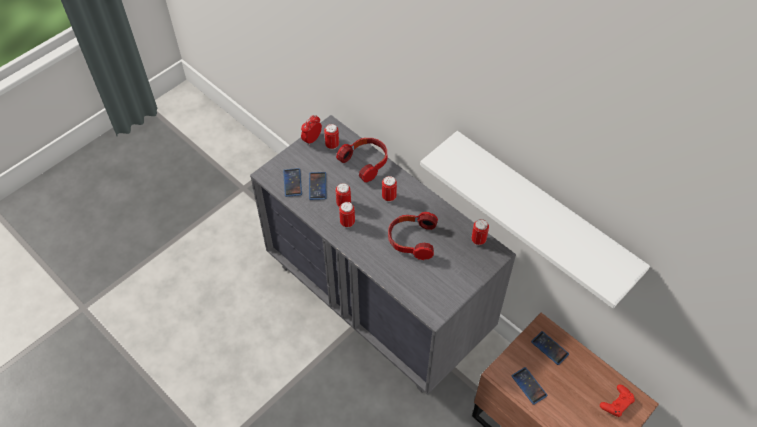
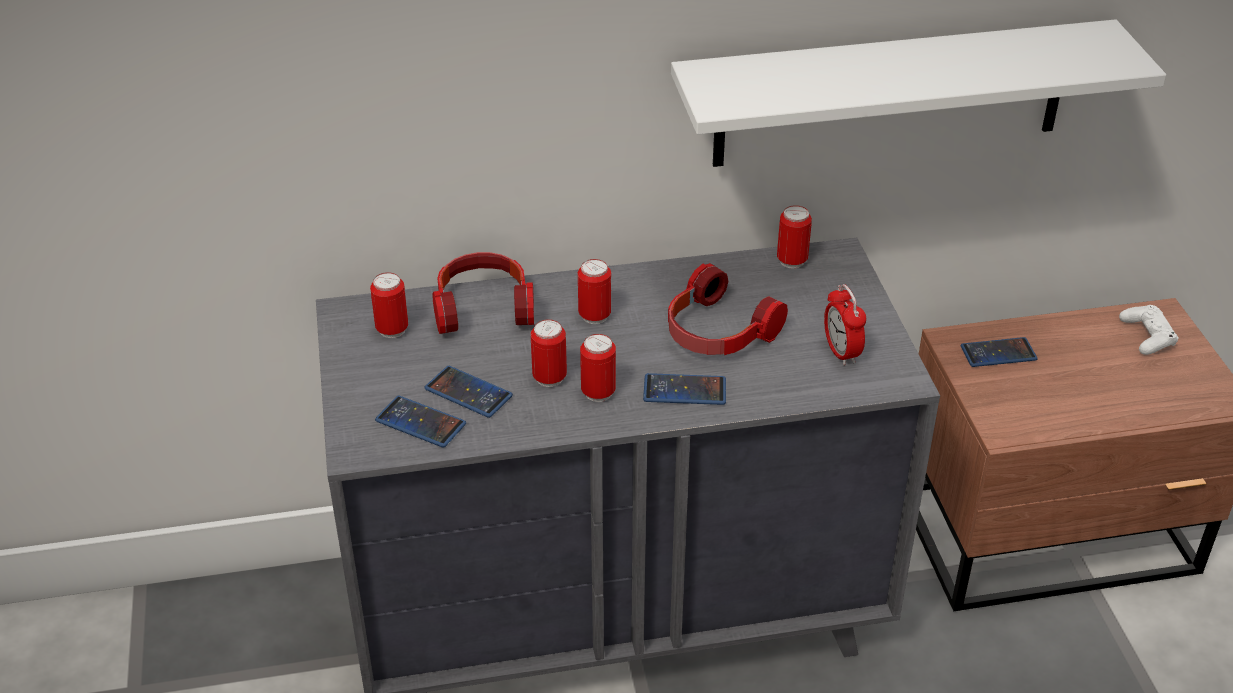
camera: 55 degrees left, 15 degrees down
(312, 139) = (345, 349): alarm clock -> alarm clock (841, 352)
(529, 386) = (1052, 410): phone -> phone (684, 390)
(617, 403) = (1147, 336): red game controller -> white game controller

